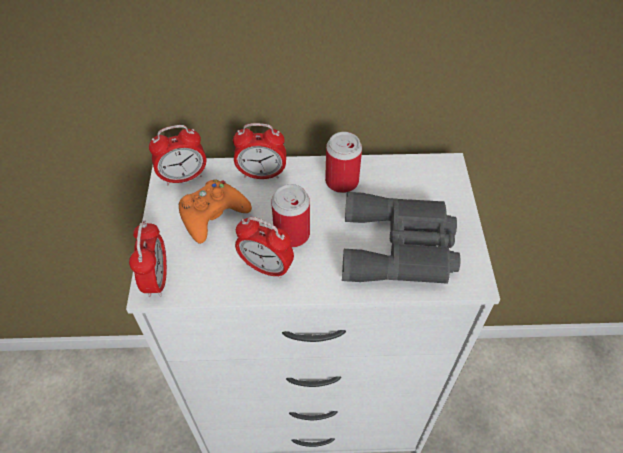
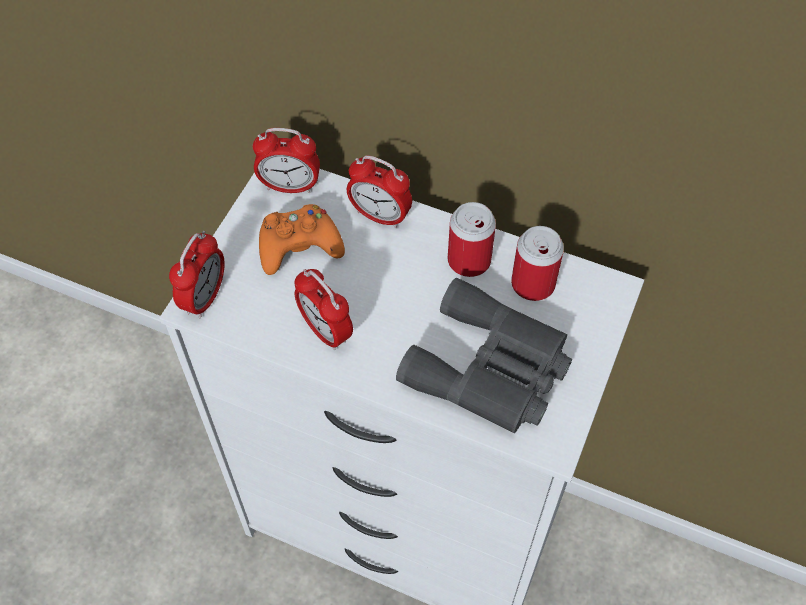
camera: 25 degrees right, 5 degrees up
(292, 234) = (375, 303): can -> can (533, 284)

